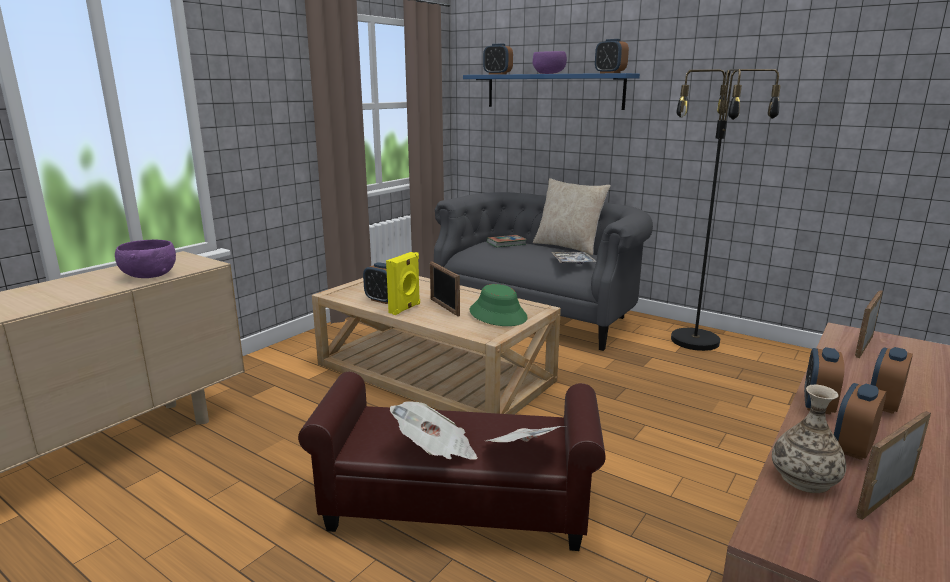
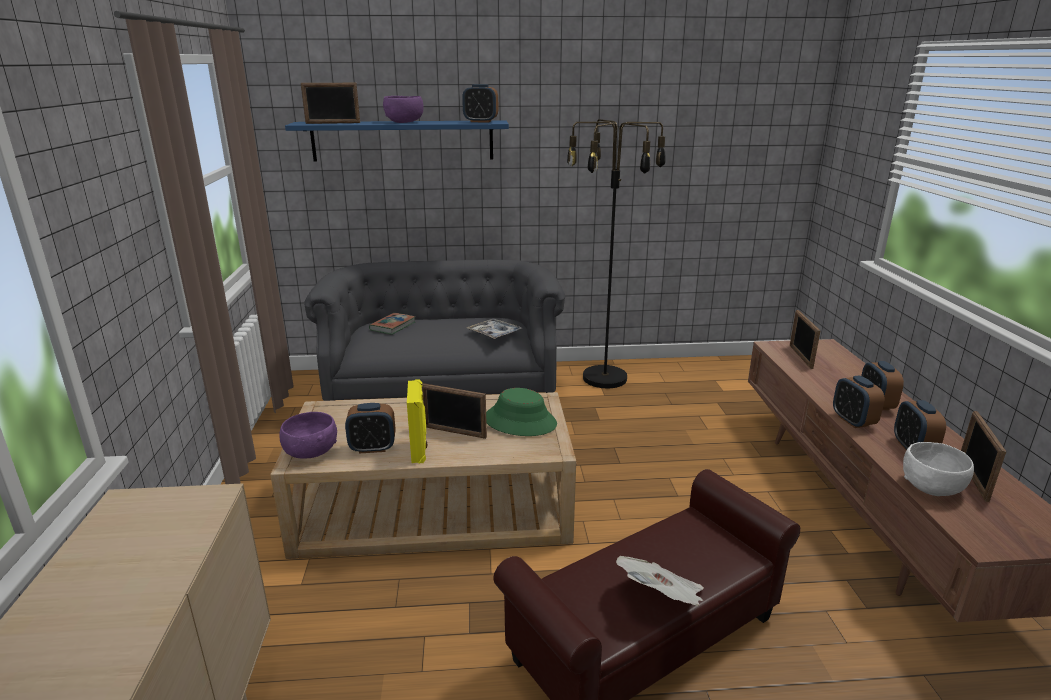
camera: 40 degrees left, 5 degrees up
(149, 276) = (162, 556): purple bowl -> purple bowl (310, 452)
(497, 74) = (333, 123): alarm clock -> picture frame
(524, 453) = (720, 558): newspaper -> none
(568, 247) = (459, 314): beige pillow -> none
(804, 479) = (931, 487): vase -> white bowl

